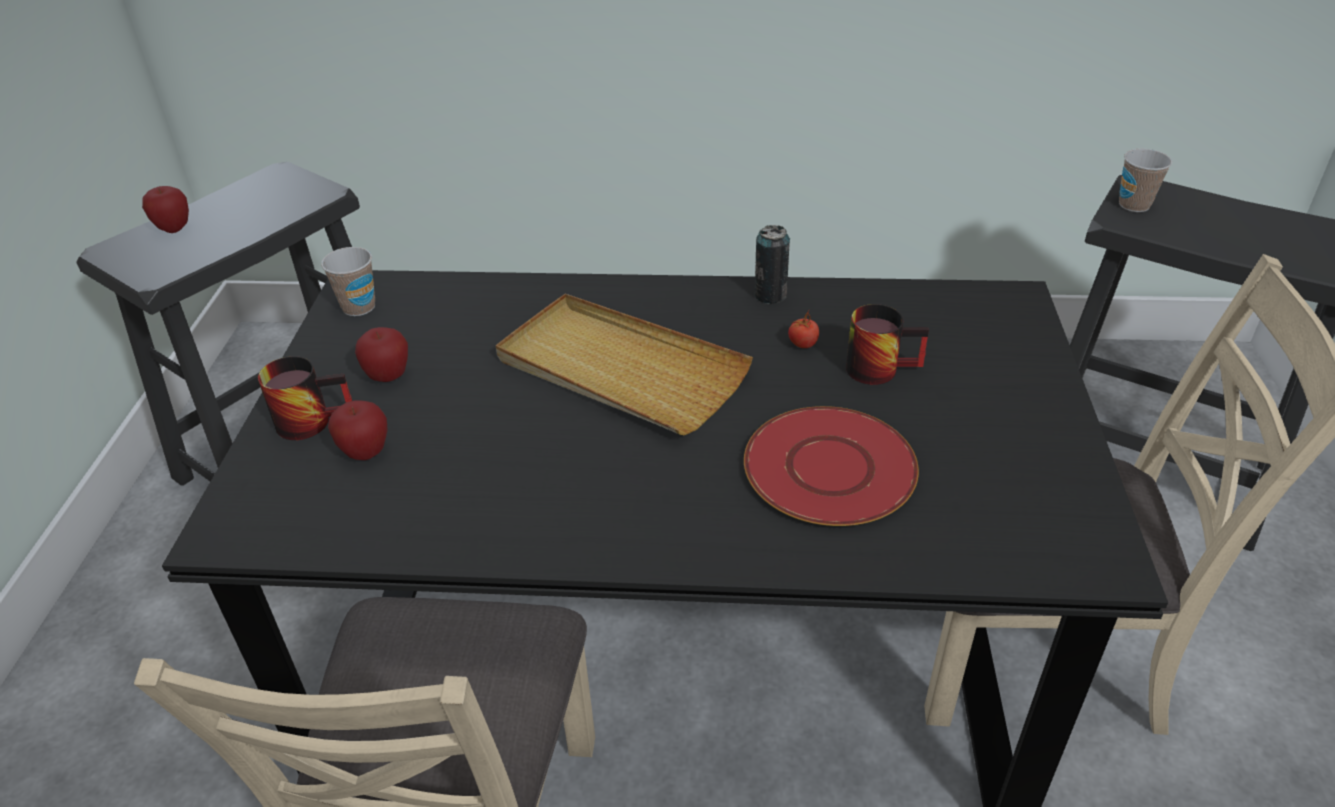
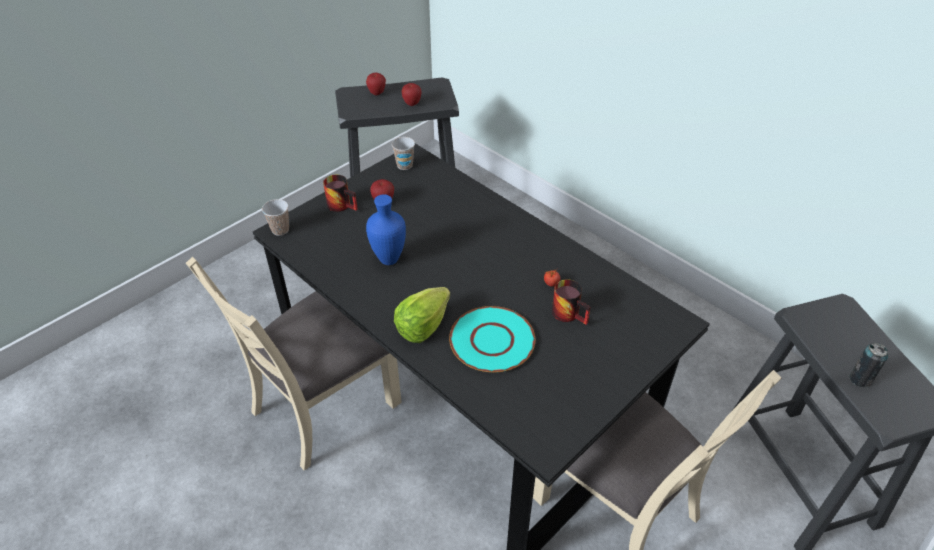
camera: 40 degrees right, 5 degrees up
(365, 452) = (345, 228): apple -> apple (412, 103)
(509, 453) = (389, 258): none -> blue vase
(619, 370) = (465, 249): beige tray -> none
(700, 517) = (422, 326): none -> lettuce
(770, 295) = (568, 253): can -> can (860, 379)
(830, 468) = (492, 340): red plate -> turquoise plate
(1134, 205) = (821, 314): cup -> cup (280, 230)

